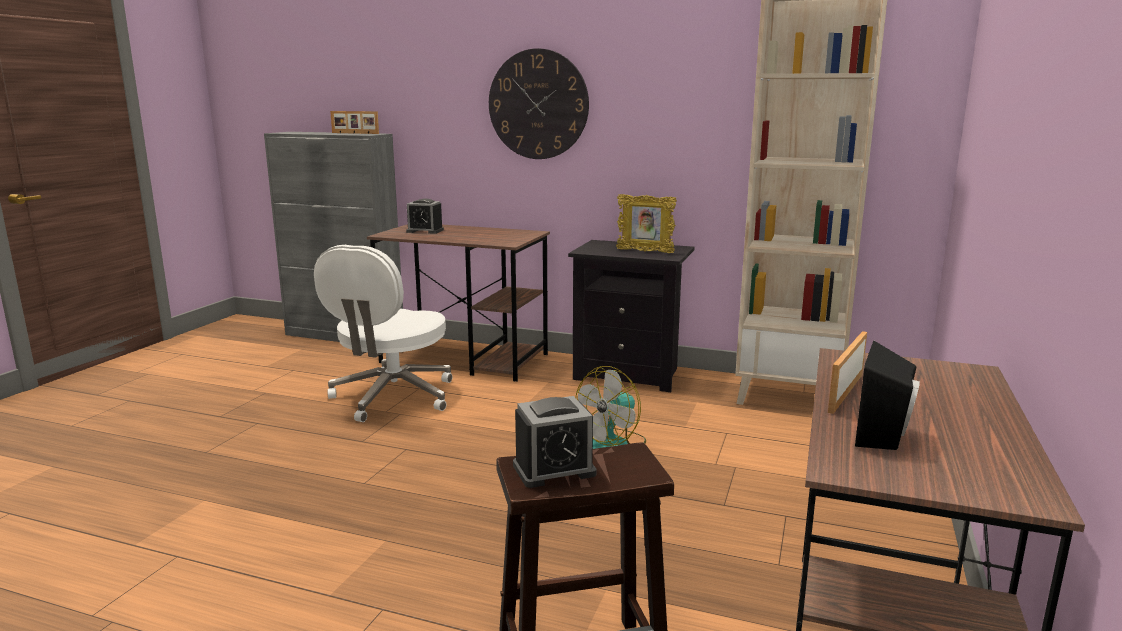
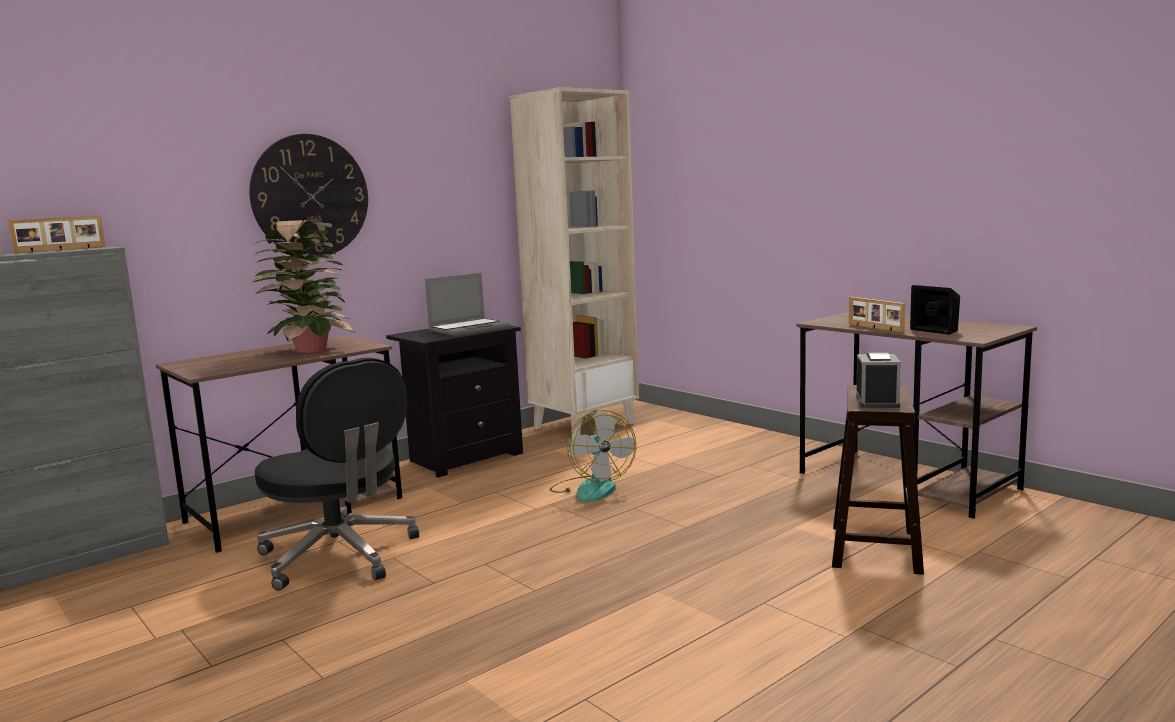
camera: 60 degrees left, 5 degrees down
(392, 397) = (340, 556): white office chair -> black office chair
(425, 231) = (227, 362): alarm clock -> none
(478, 236) = (310, 350): none -> potted plant
(645, 251) = (469, 329): picture frame -> laptop

